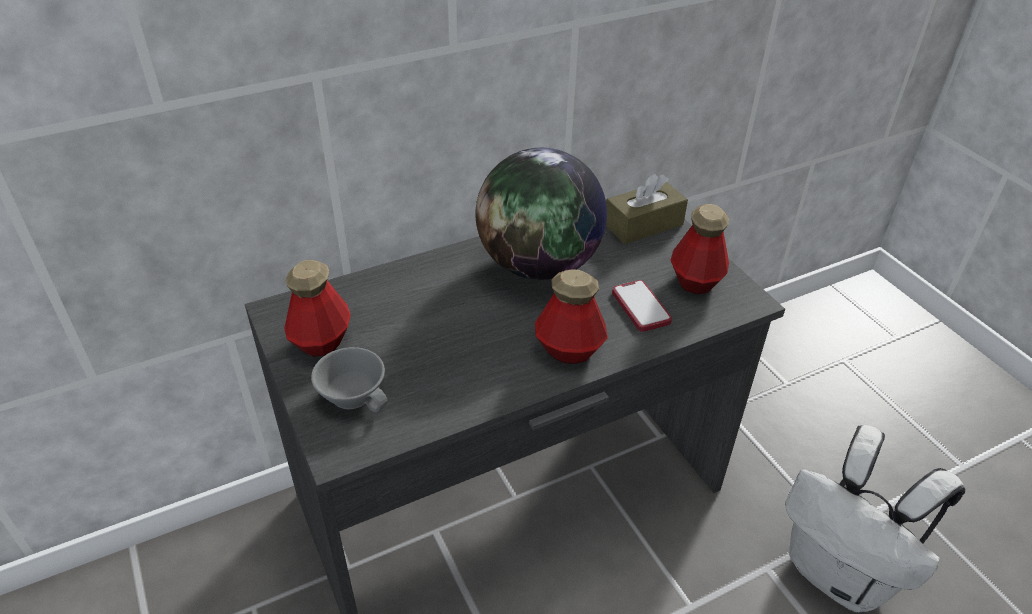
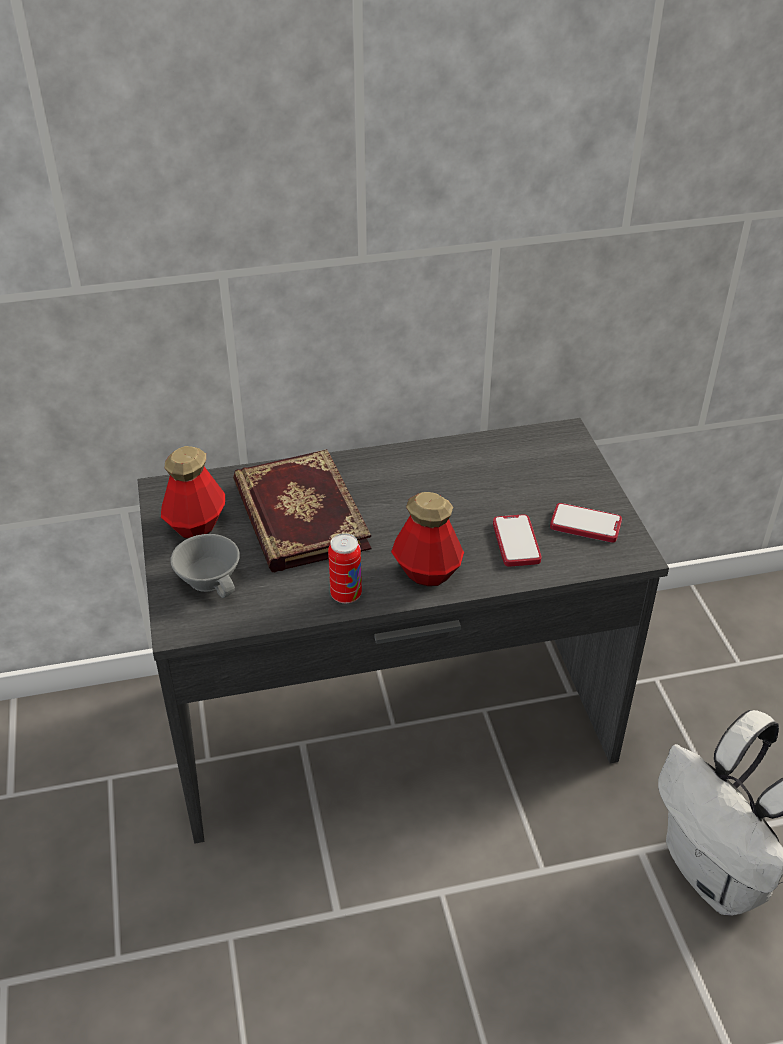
camera: 15 degrees right, 0 degrees up
(423, 315) = (298, 515): none -> book
(499, 386) = (346, 595): none -> can
(539, 265) = (430, 484): globe -> none
(643, 224) = (556, 458): brown tissue box -> none
(695, 281) = (585, 524): bottle -> phone

